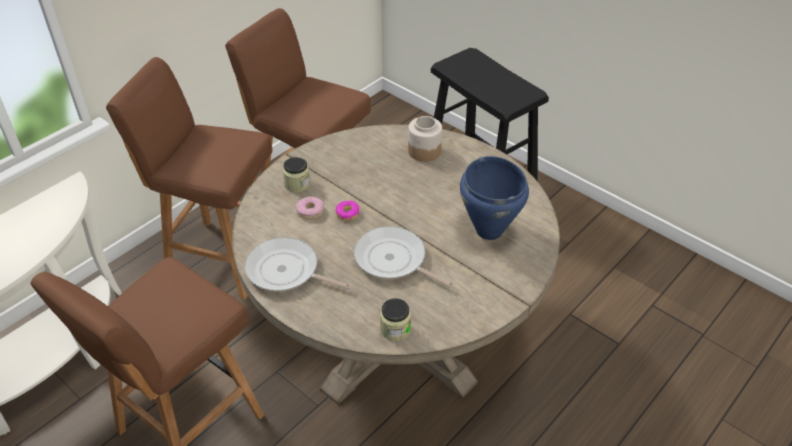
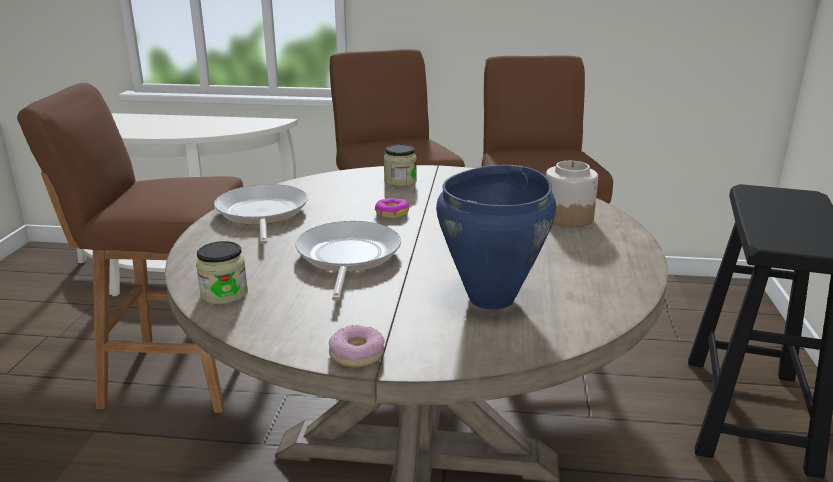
camera: 55 degrees right, 20 degrees down
(310, 211) = (369, 197): donut -> donut (356, 354)

